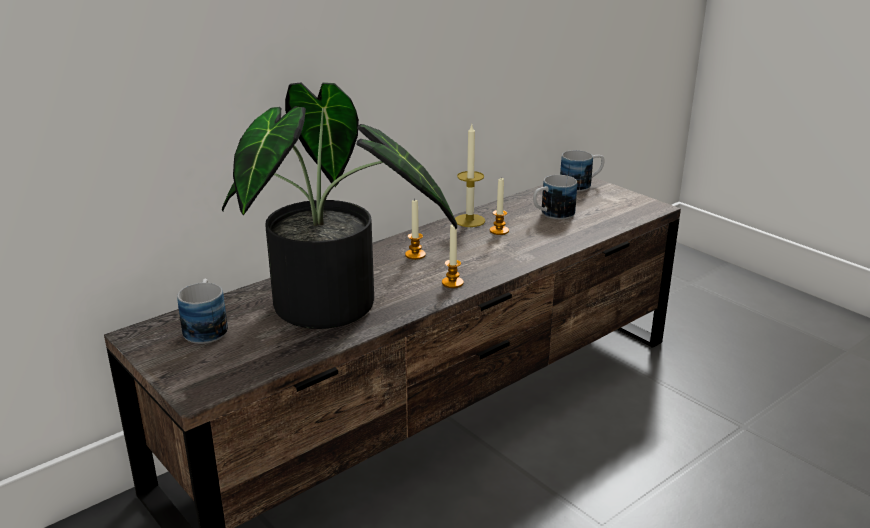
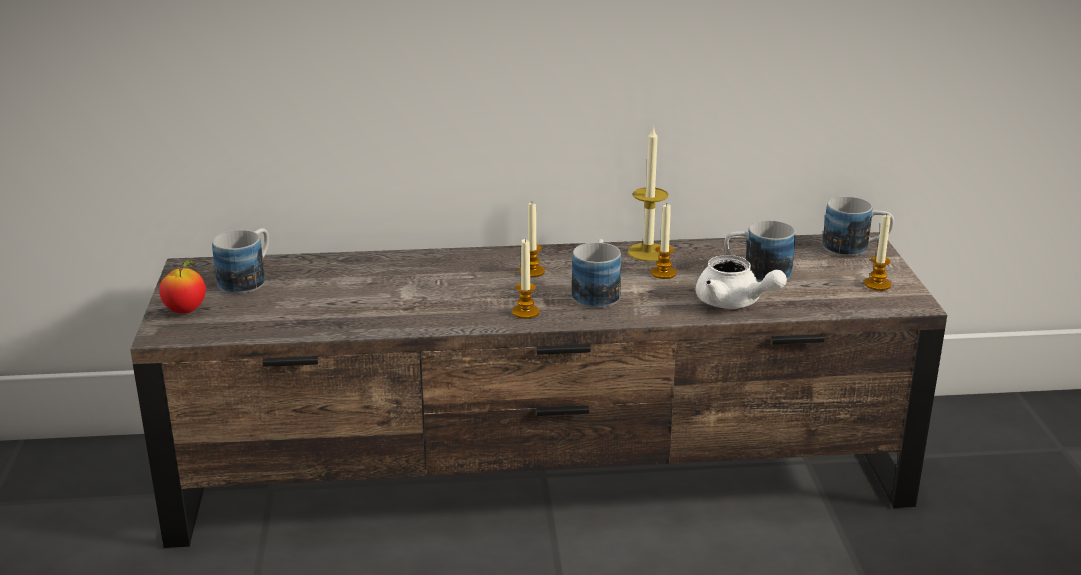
camera: 35 degrees right, 0 degrees up
(188, 369) = (185, 311): none -> apple
(333, 310) = (373, 300): potted plant -> none
(477, 255) = (597, 292): none -> mug
(567, 236) = (734, 303): none -> white teapot
(623, 202) = (877, 284): none -> candle

